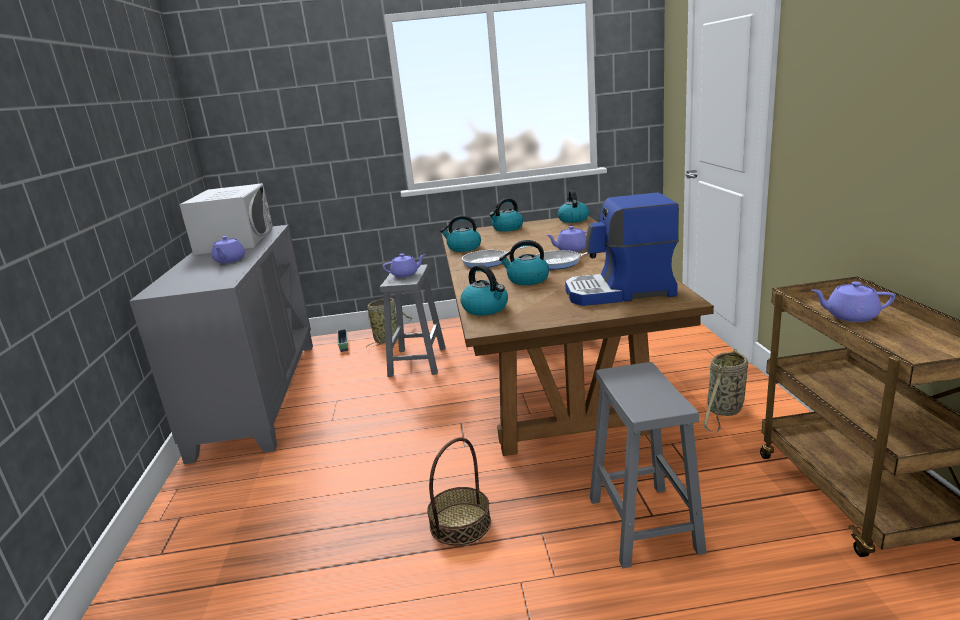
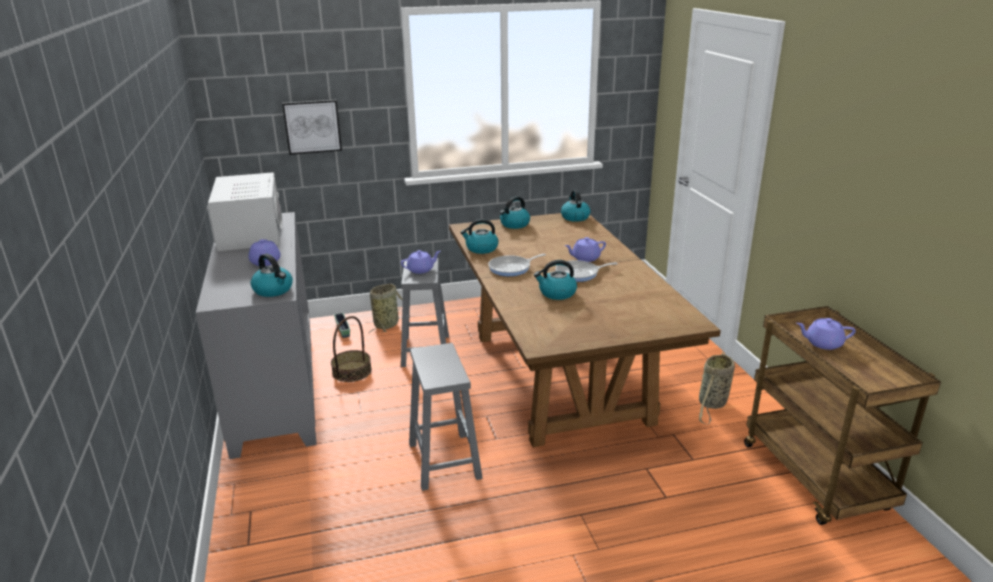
camera: 10 degrees left, 5 degrees up
(305, 140) = (312, 126): none -> picture
(460, 524) = (511, 509): basket -> basket (352, 371)
(486, 308) = (532, 326): kettle -> kettle (274, 290)
(620, 292) = (642, 312): coffee machine -> none
(642, 523) = (659, 503): grey stool -> grey stool (443, 460)

